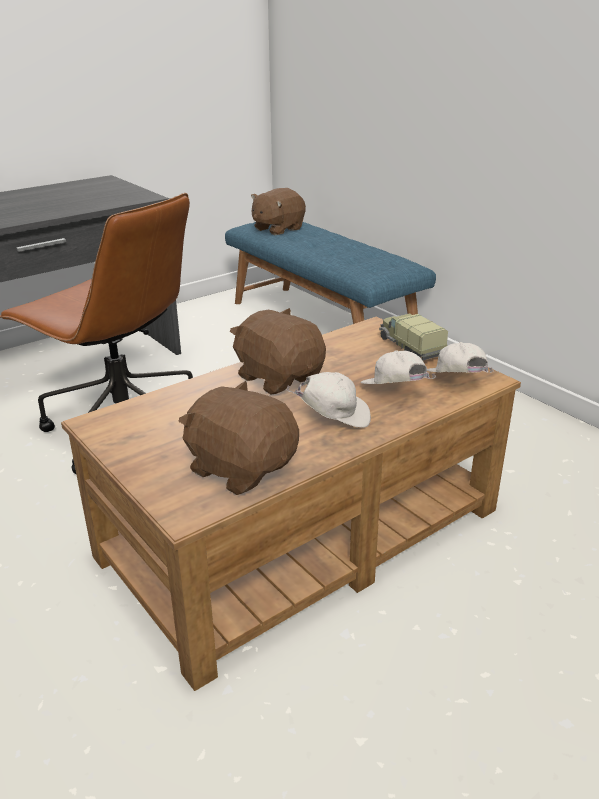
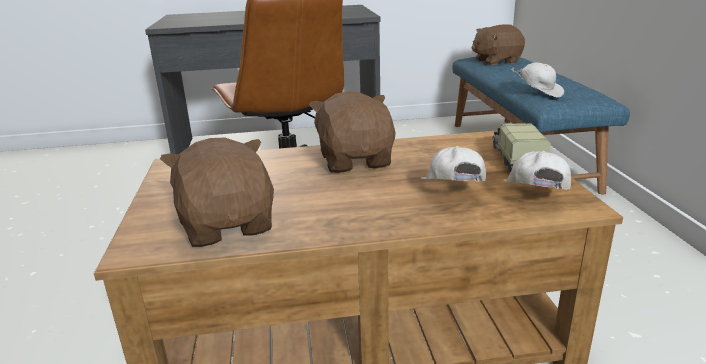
camera: 30 degrees right, 5 degrees down
(334, 417) = (364, 203): white cap -> white cap (539, 92)

